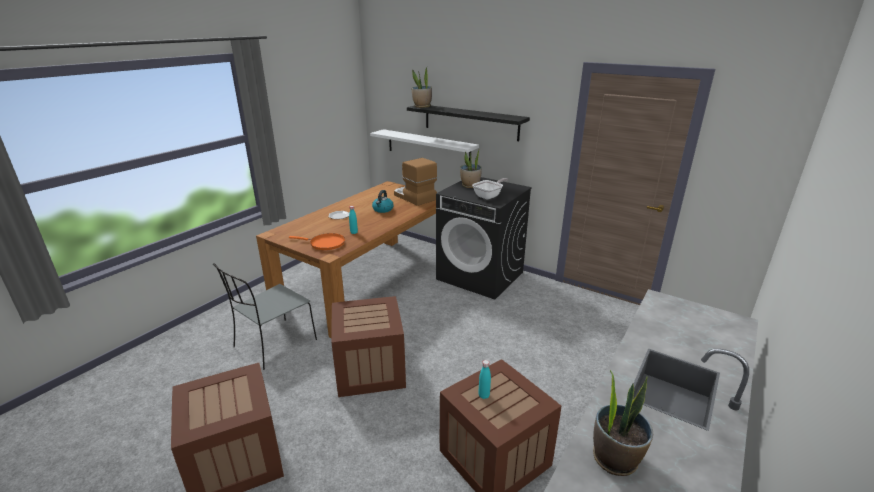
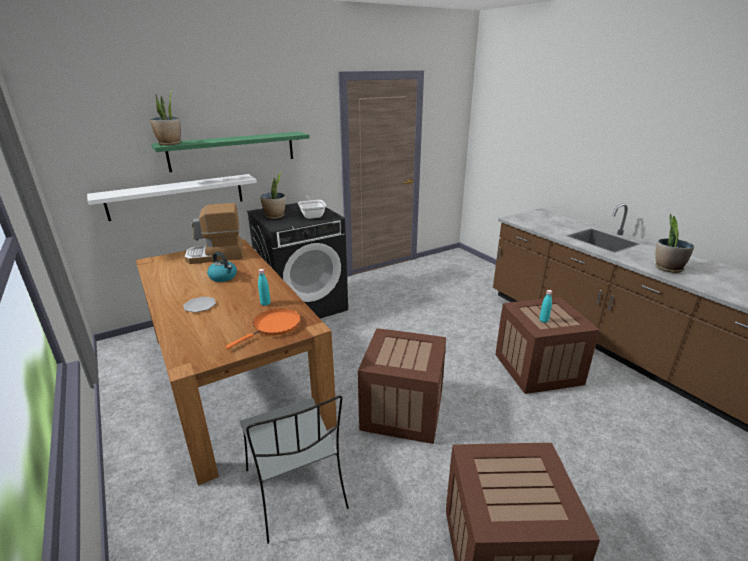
camera: 65 degrees left, 0 degrees up
(470, 122) = (233, 151): black shelf -> green shelf

